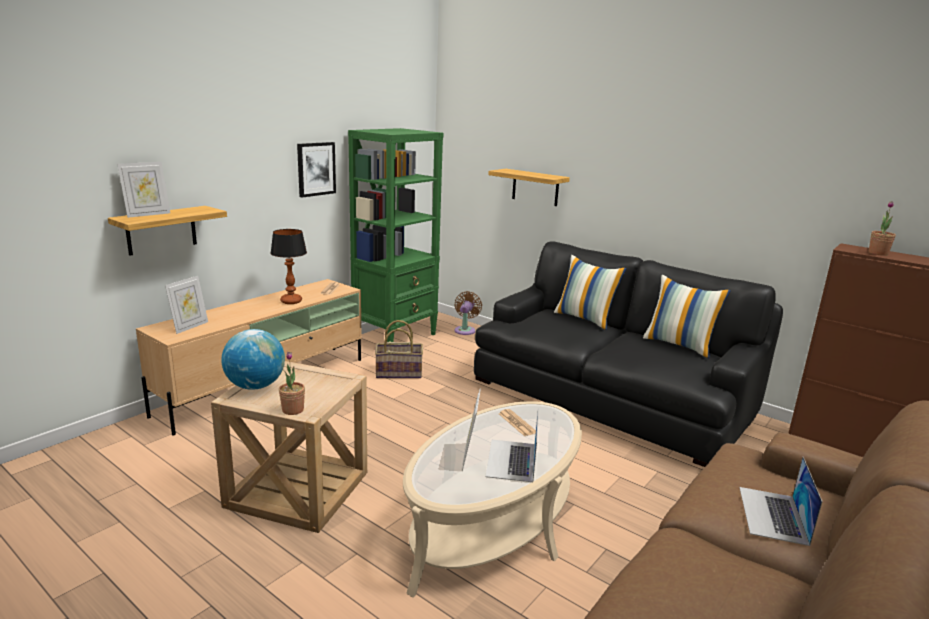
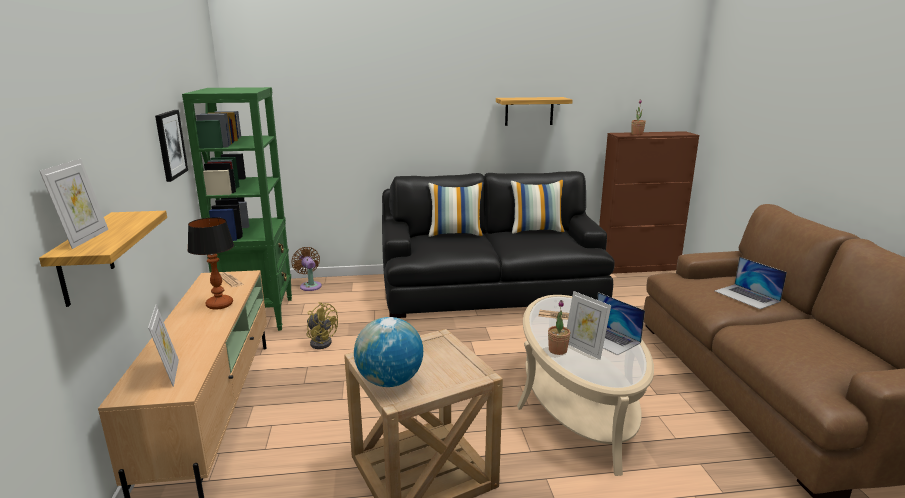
camera: 45 degrees left, 0 degrees up
(293, 410) = (465, 379): potted plant -> potted plant (557, 350)
(399, 372) = (321, 341): basket -> yellow fan
(535, 187) = (358, 131): shelf -> shelf (529, 111)

